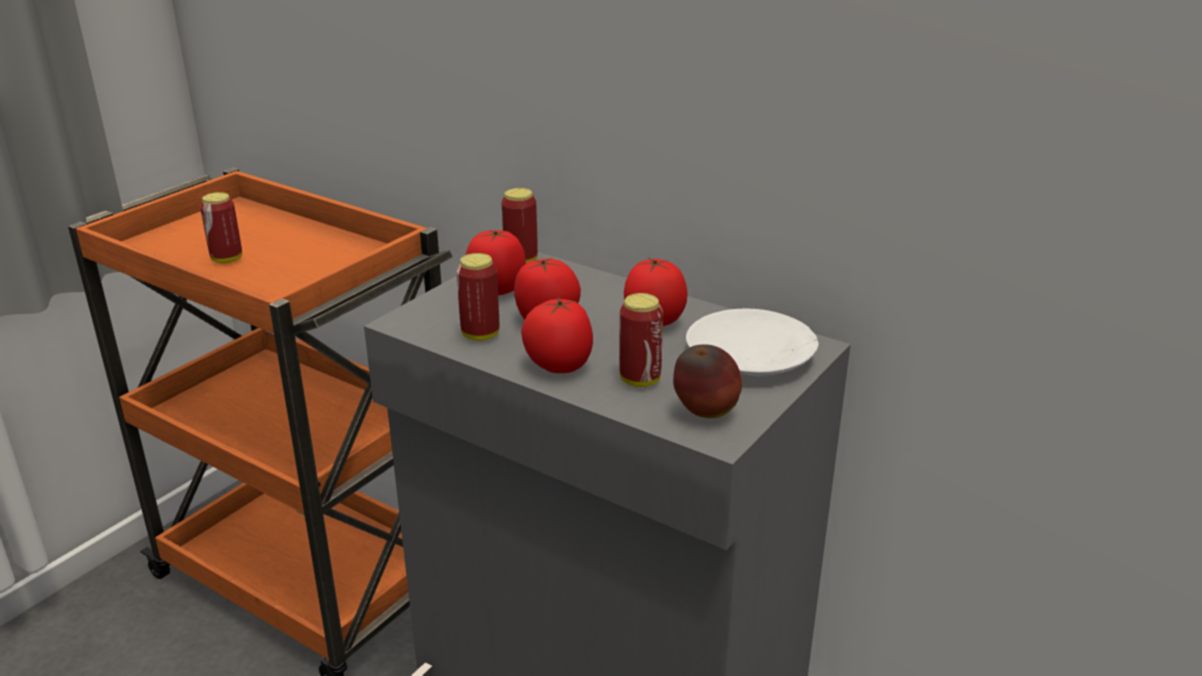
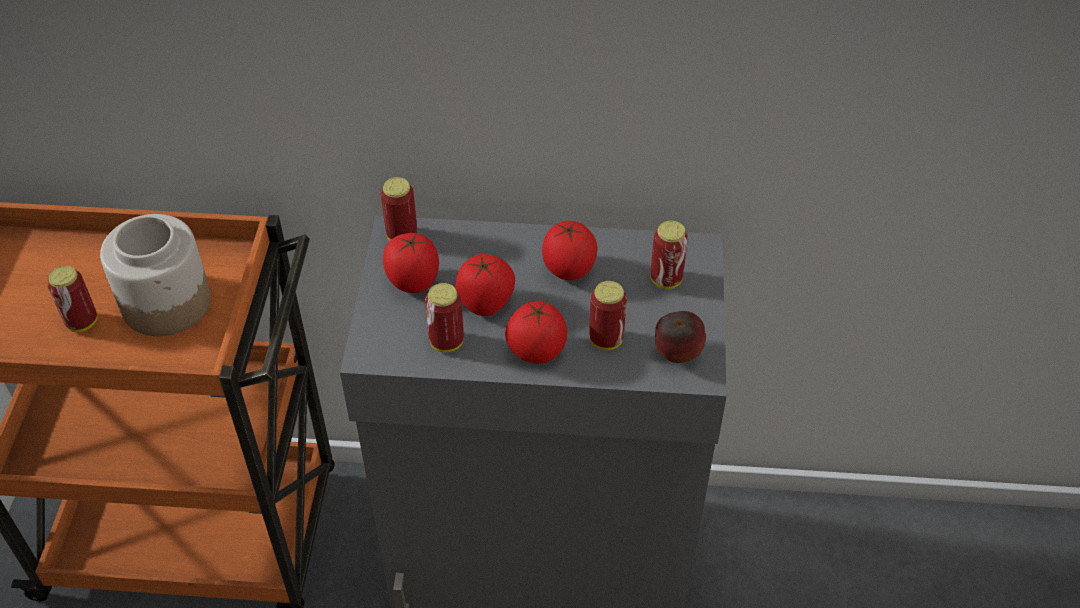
camera: 30 degrees left, 20 degrees up
(301, 266) = (167, 302): none -> jar
(751, 357) = (666, 279): white plate -> can

